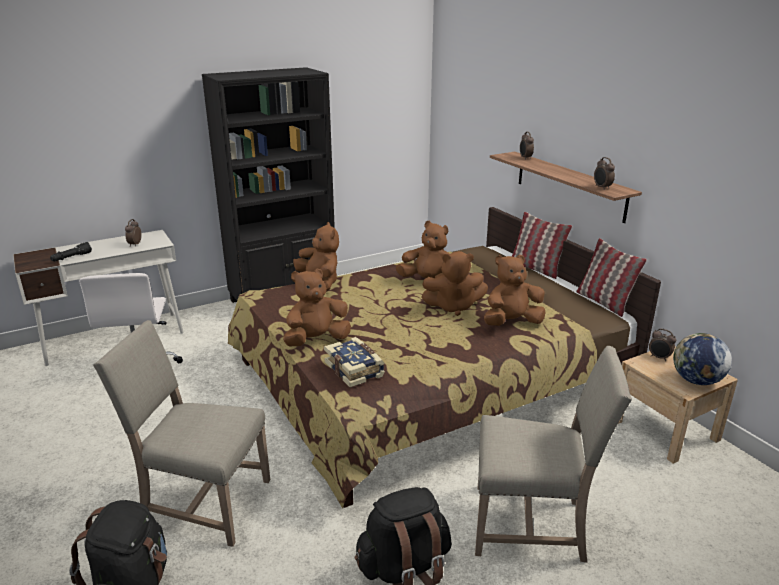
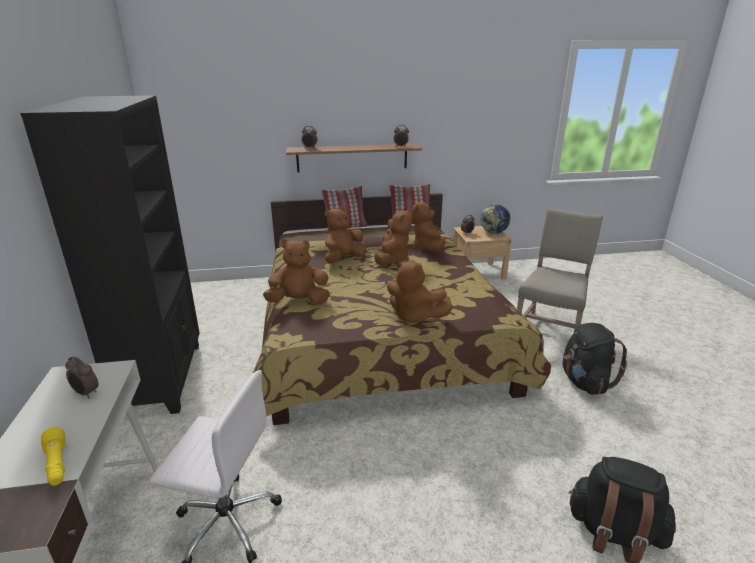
camera: 70 degrees left, 0 degrees up
(71, 257) = (57, 465): black flashlight -> yellow flashlight
(202, 502) = (506, 477): beige chair -> none
(316, 340) = (414, 317): brown plush toy -> brown plush toy turned 45 degrees counterclockwise
(355, 370) = (470, 308): book -> none

